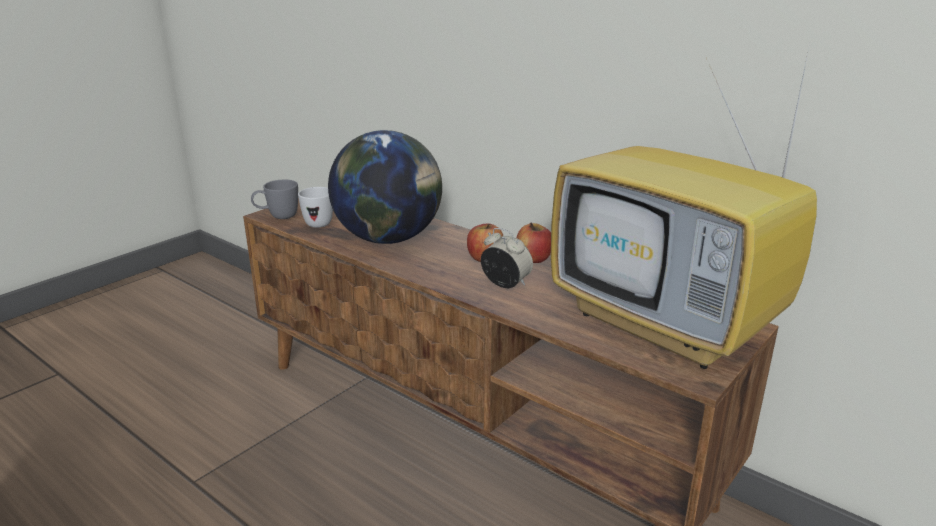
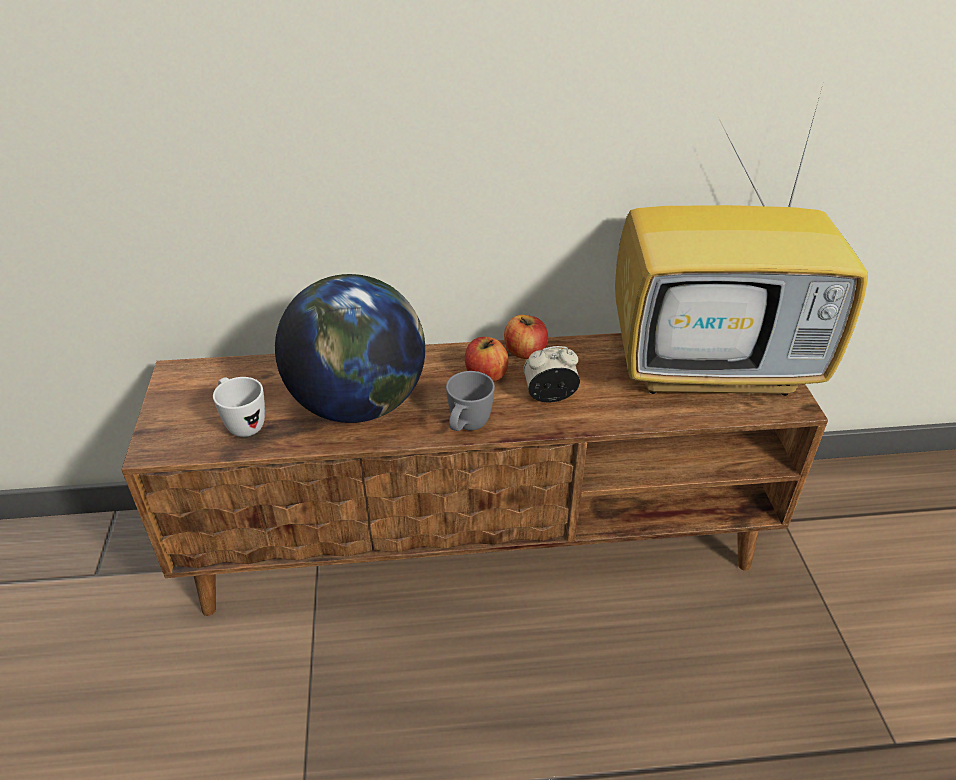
camera: 45 degrees left, 15 degrees up
(277, 217) = (175, 446): grey mug -> grey mug (467, 428)

